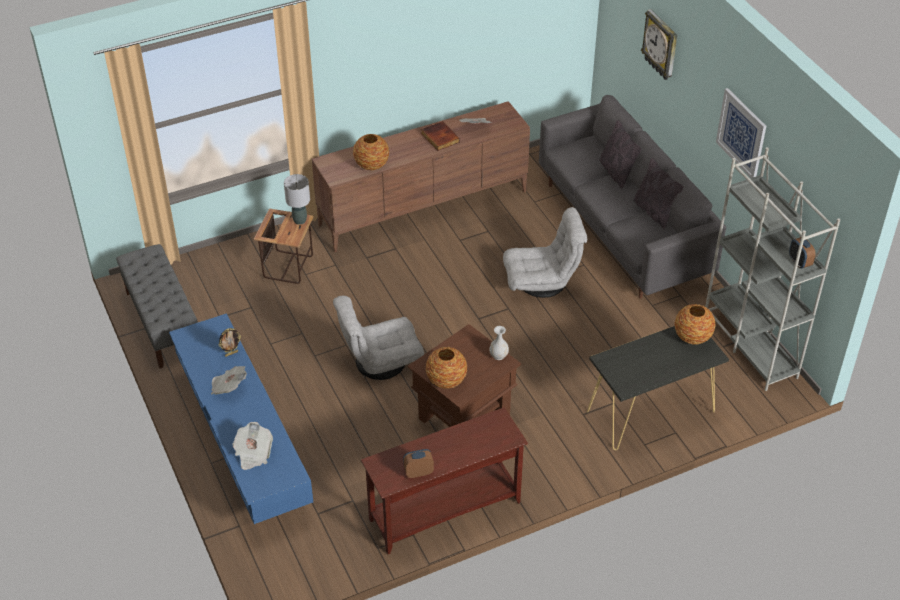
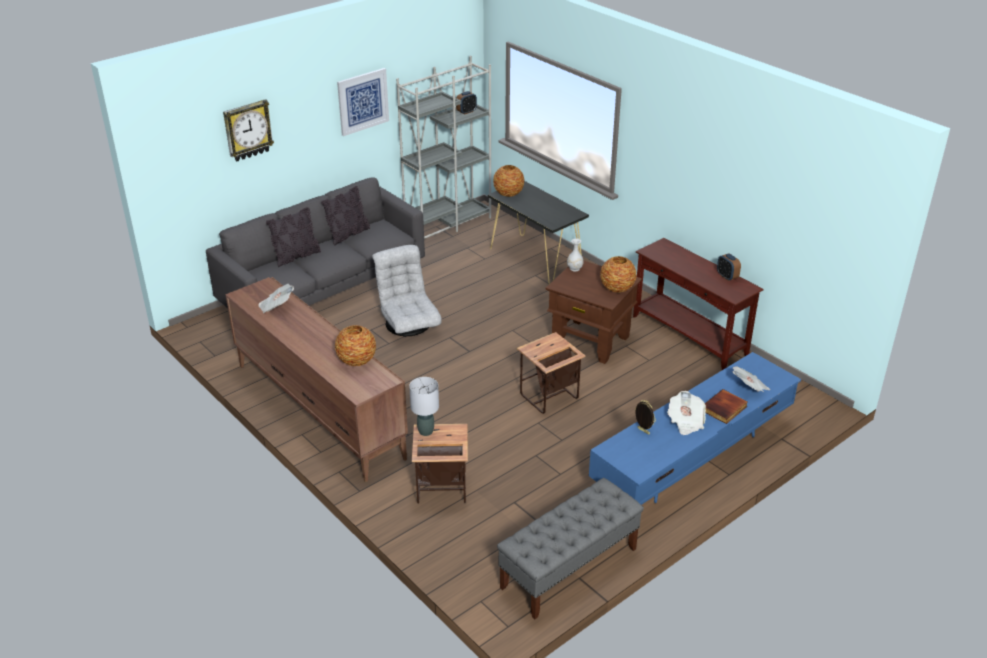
camera: 105 degrees left, 10 degrees down
(381, 360) = (548, 397): grey armchair -> side table
(439, 138) = (299, 326): book -> book (724, 409)

